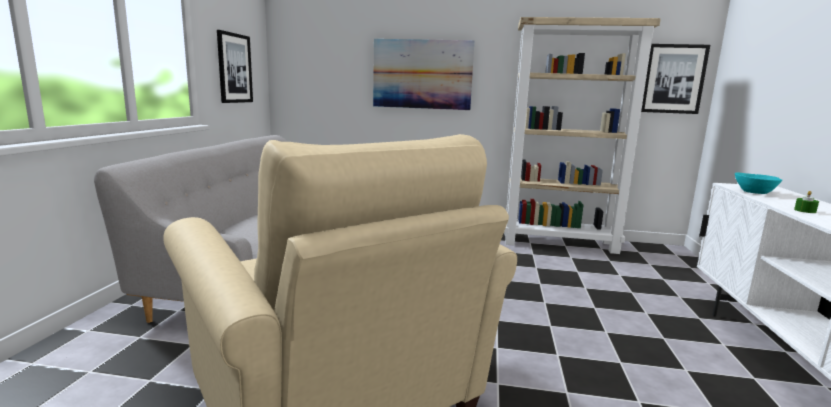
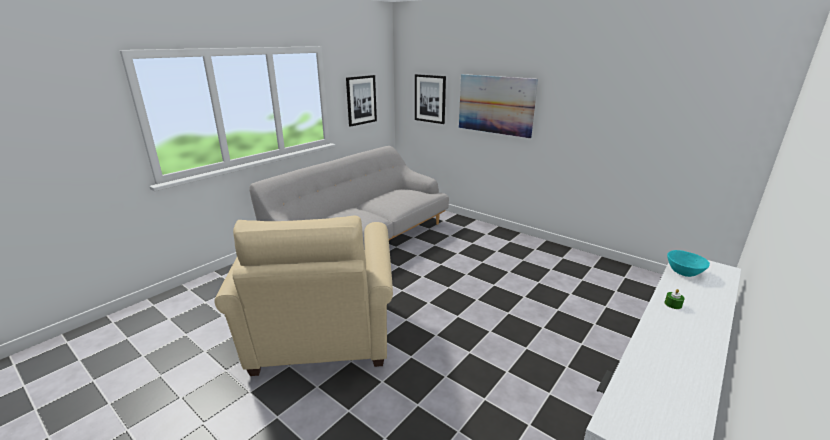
camera: 30 degrees right, 10 degrees up
(559, 243) = (590, 263): beige bookcase -> none
(673, 79) = (732, 127): picture -> picture (430, 98)

